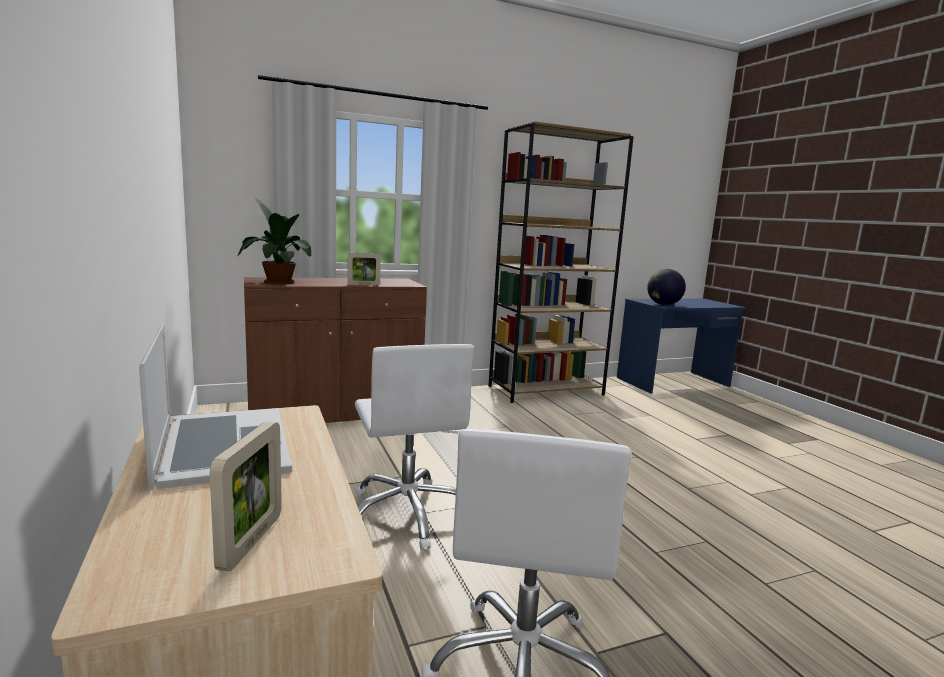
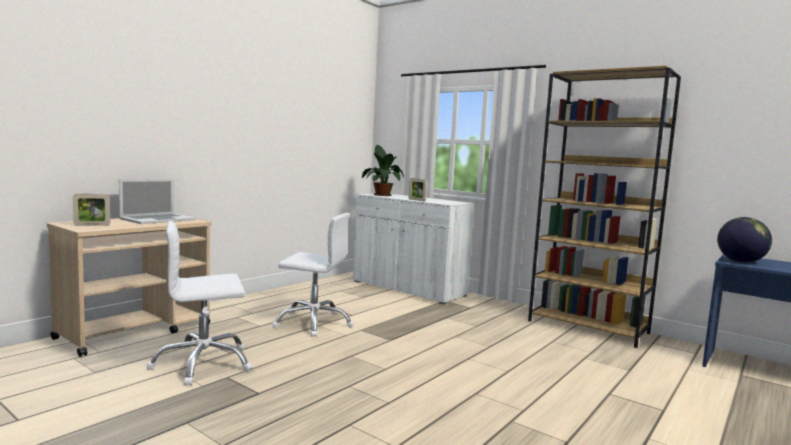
camera: 60 degrees right, 5 degrees down
(335, 413) = (408, 288): brown cabinet -> white cabinet
(407, 513) = (313, 323): white office chair -> white office chair turned 120 degrees counterclockwise

